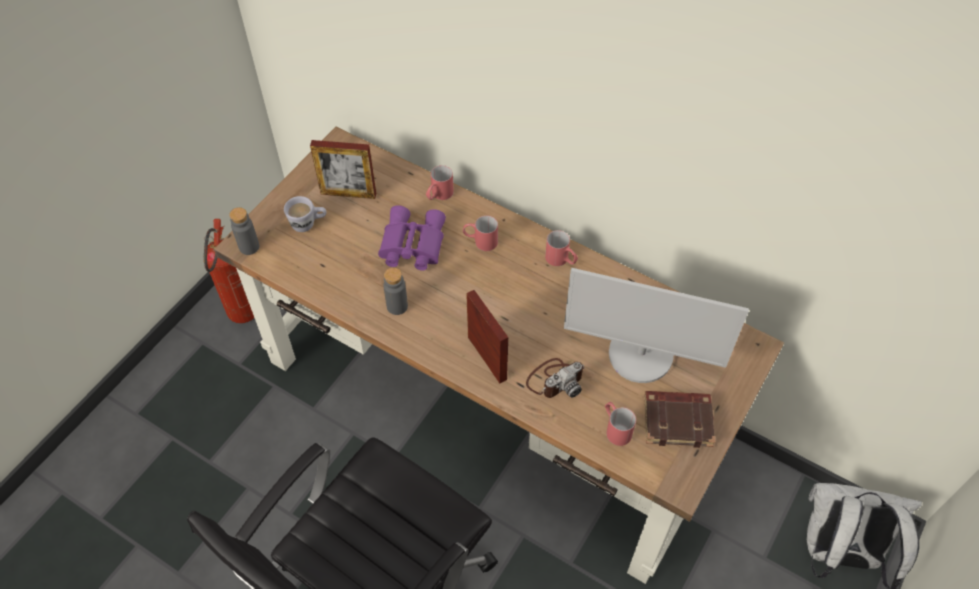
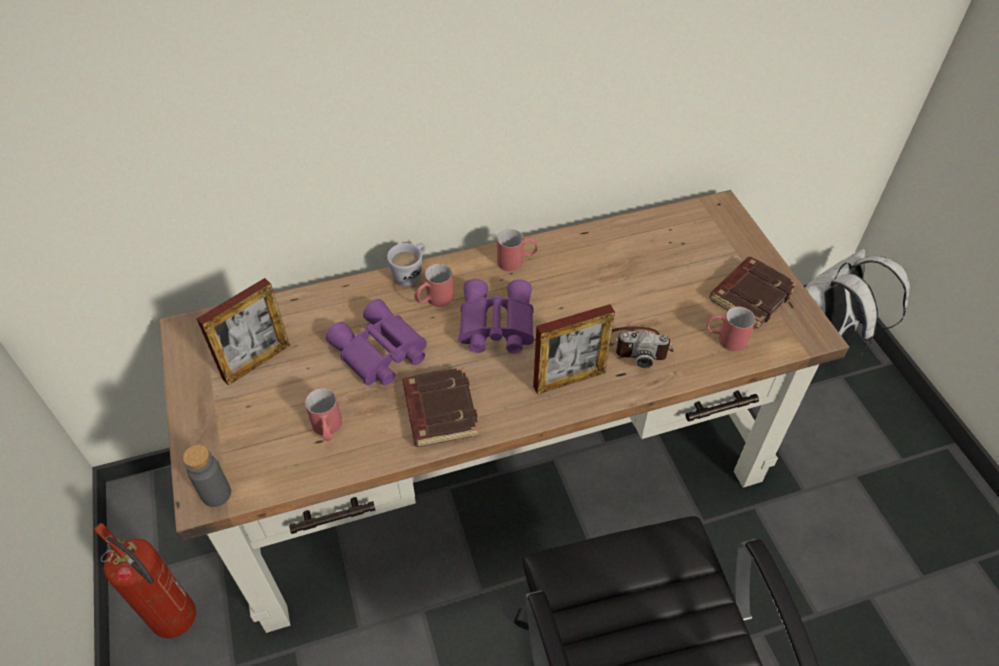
camera: 50 degrees left, 5 degrees down
(308, 224) = (253, 420): white mug -> white mug (411, 274)
(397, 306) = (439, 410): grey bottle -> brown book
(439, 195) = (346, 296): red mug -> red mug (328, 430)
(487, 358) = (569, 379): picture frame -> picture frame turned 150 degrees clockwise
(492, 287) = (494, 325): none -> purple binoculars
(555, 380) = (638, 346): camera -> camera turned 90 degrees clockwise
(641, 355) = (665, 275): monitor -> none

